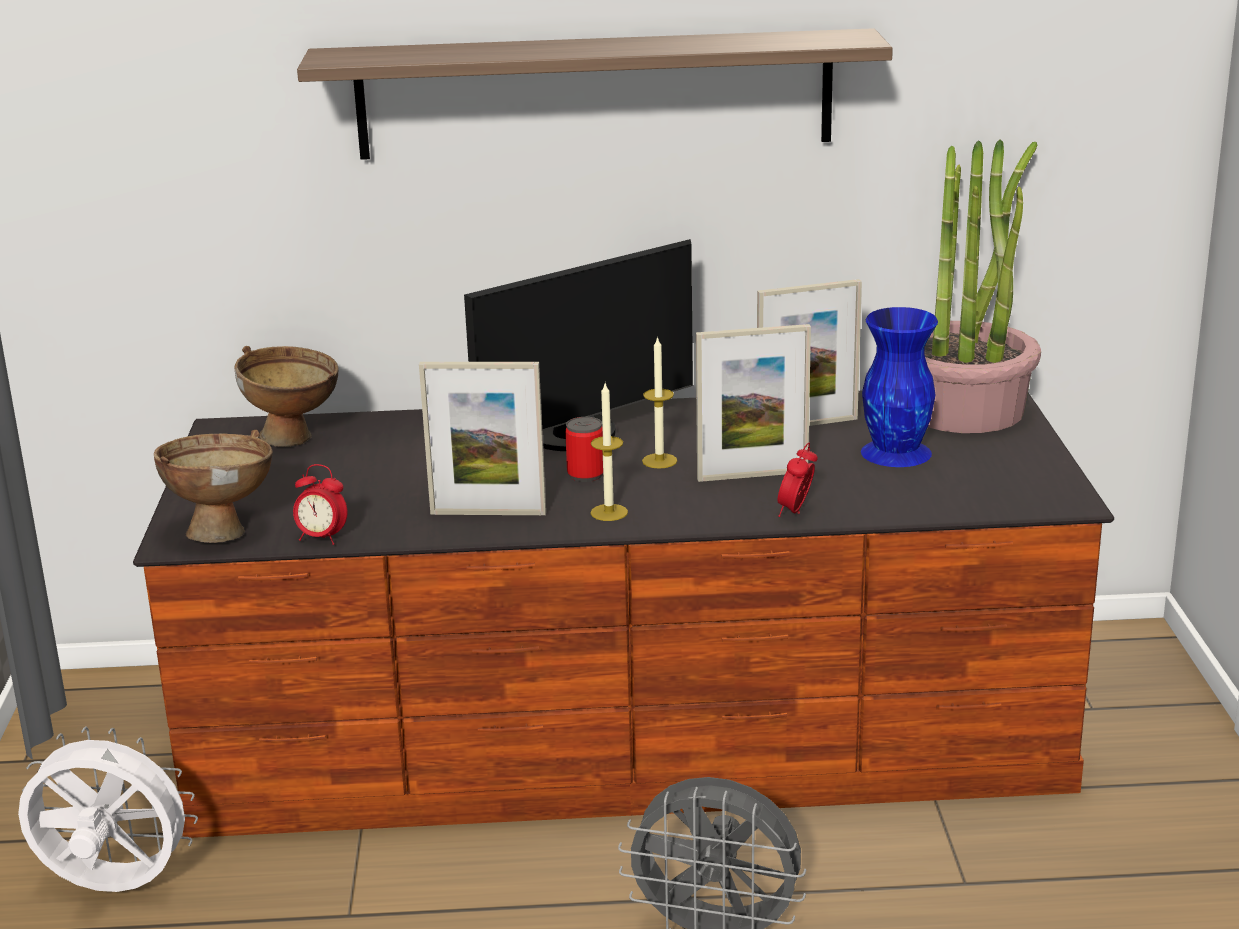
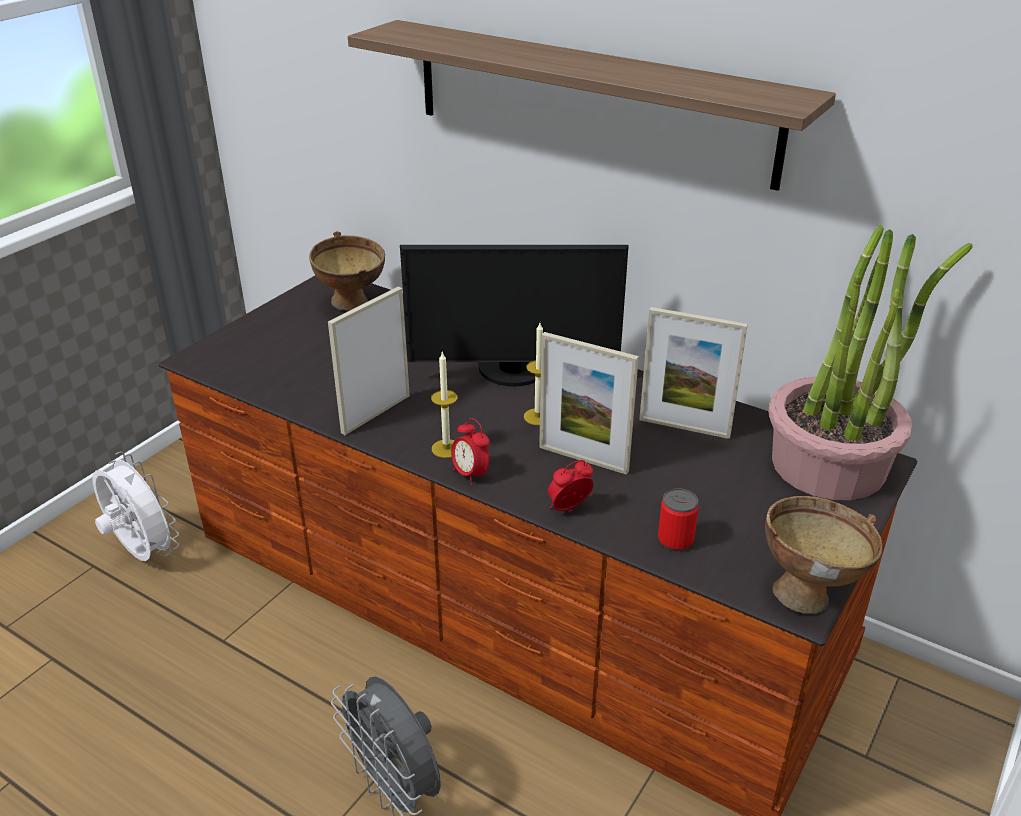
camera: 35 degrees right, 10 degrees up
(225, 530) = (226, 360): brown bowl -> brown bowl (810, 593)
(322, 538) = (263, 391): alarm clock -> alarm clock (470, 474)
(488, 513) = (376, 414): picture frame -> picture frame turned 90 degrees clockwise
(586, 475) = (475, 408): can -> can (675, 540)
(897, 452) = (719, 485): blue vase -> none

